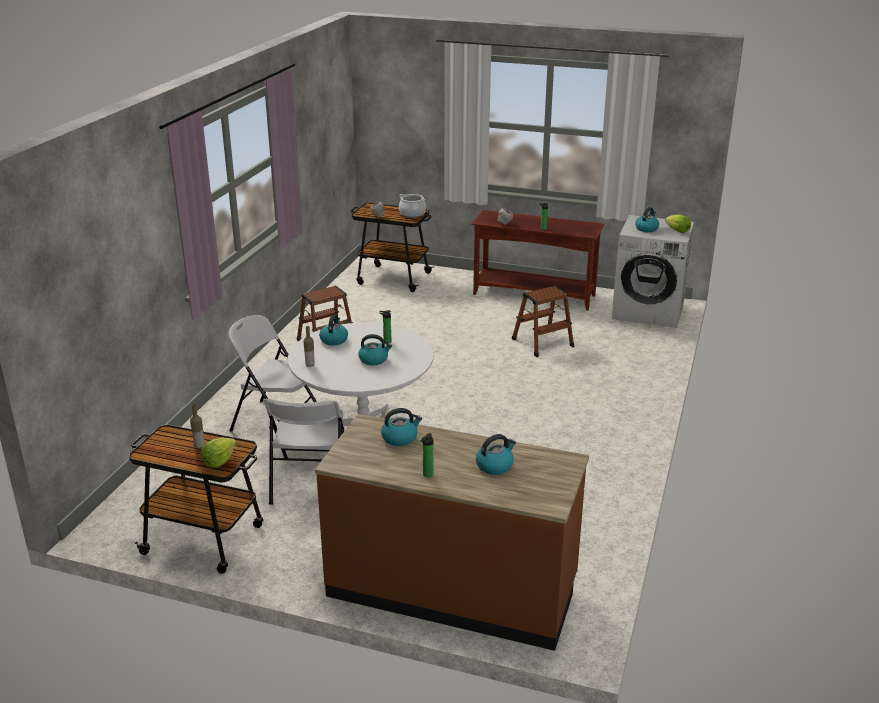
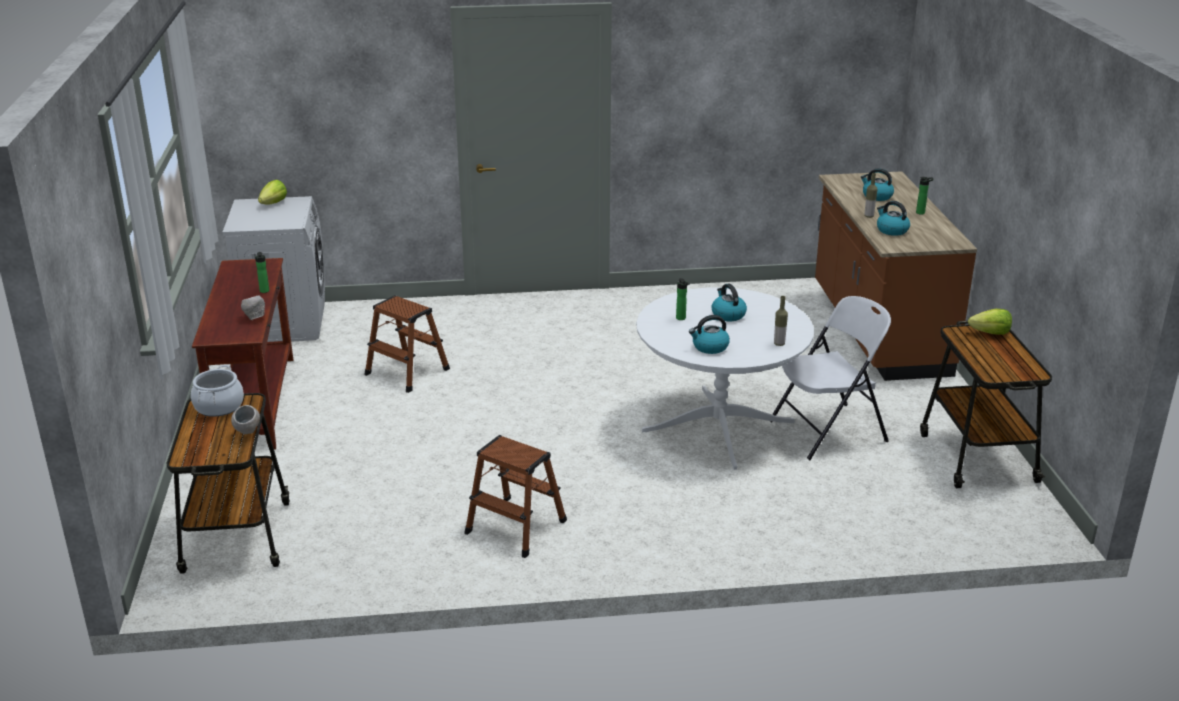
camera: 115 degrees left, 0 degrees up
(199, 446) = (985, 351): bottle -> bottle (869, 216)
(277, 422) = (747, 492): white chair -> none
(646, 228) = (274, 217): kettle -> none

